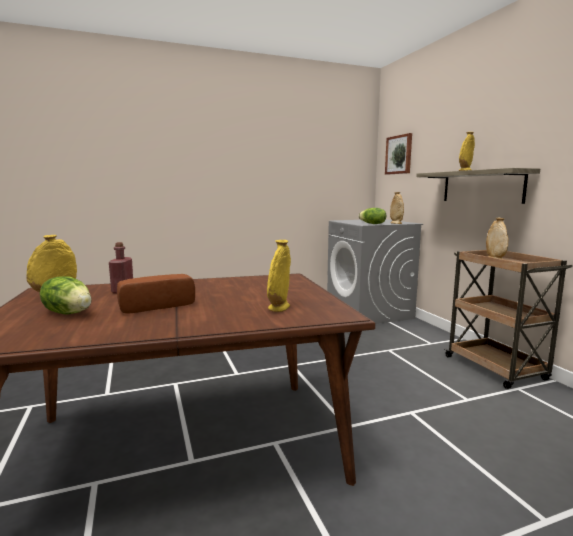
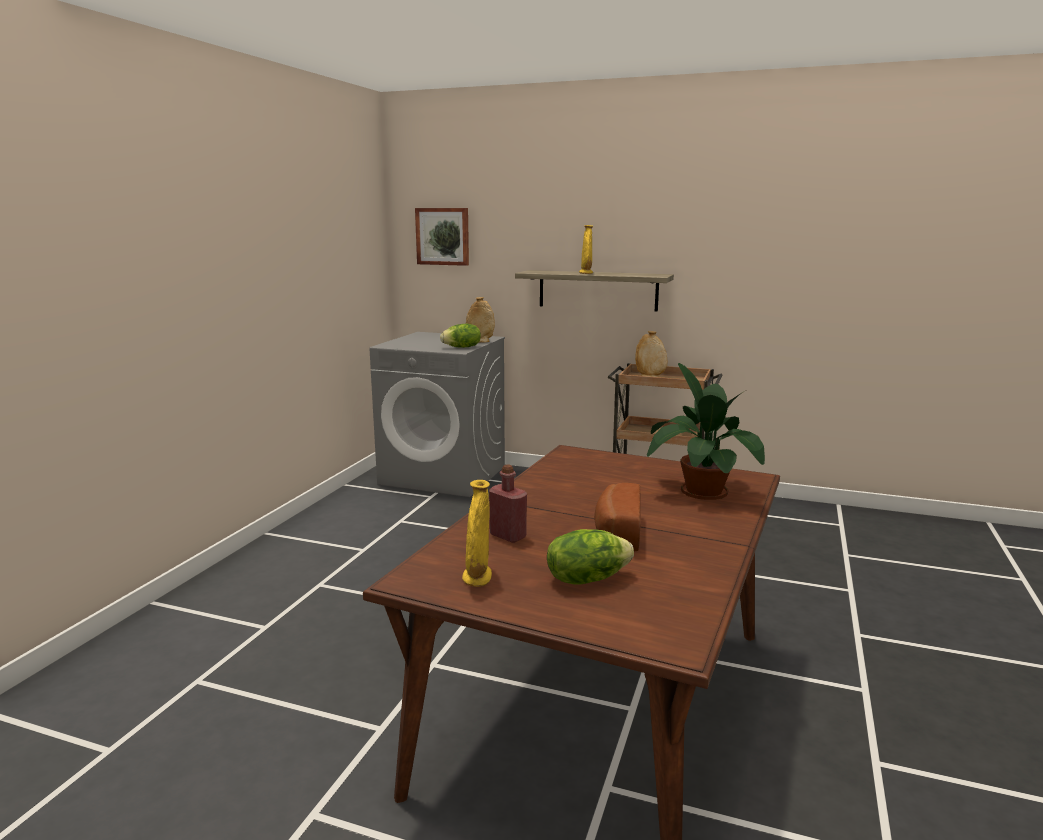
camera: 50 degrees left, 5 degrees up
(279, 308) = (700, 490): yellow vase -> potted plant

